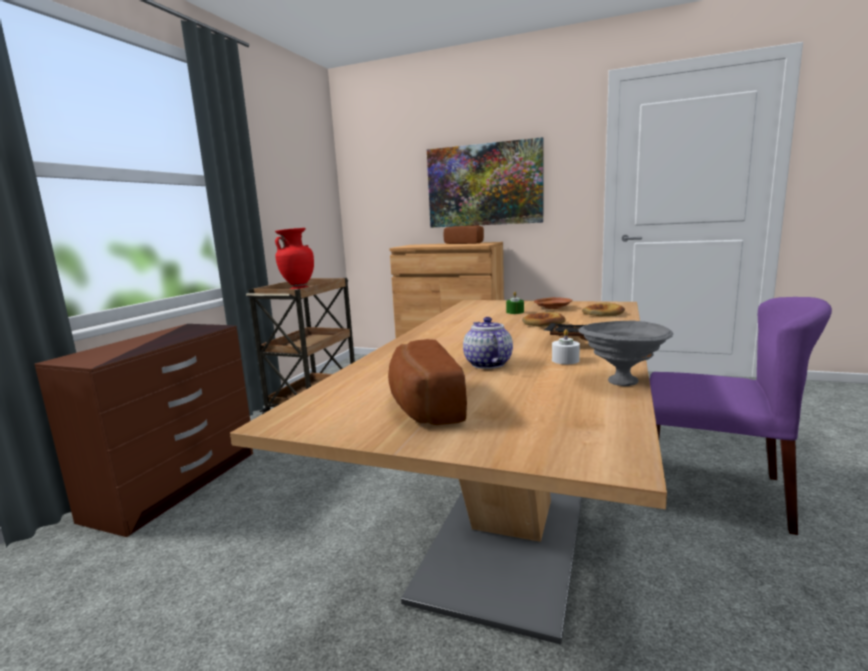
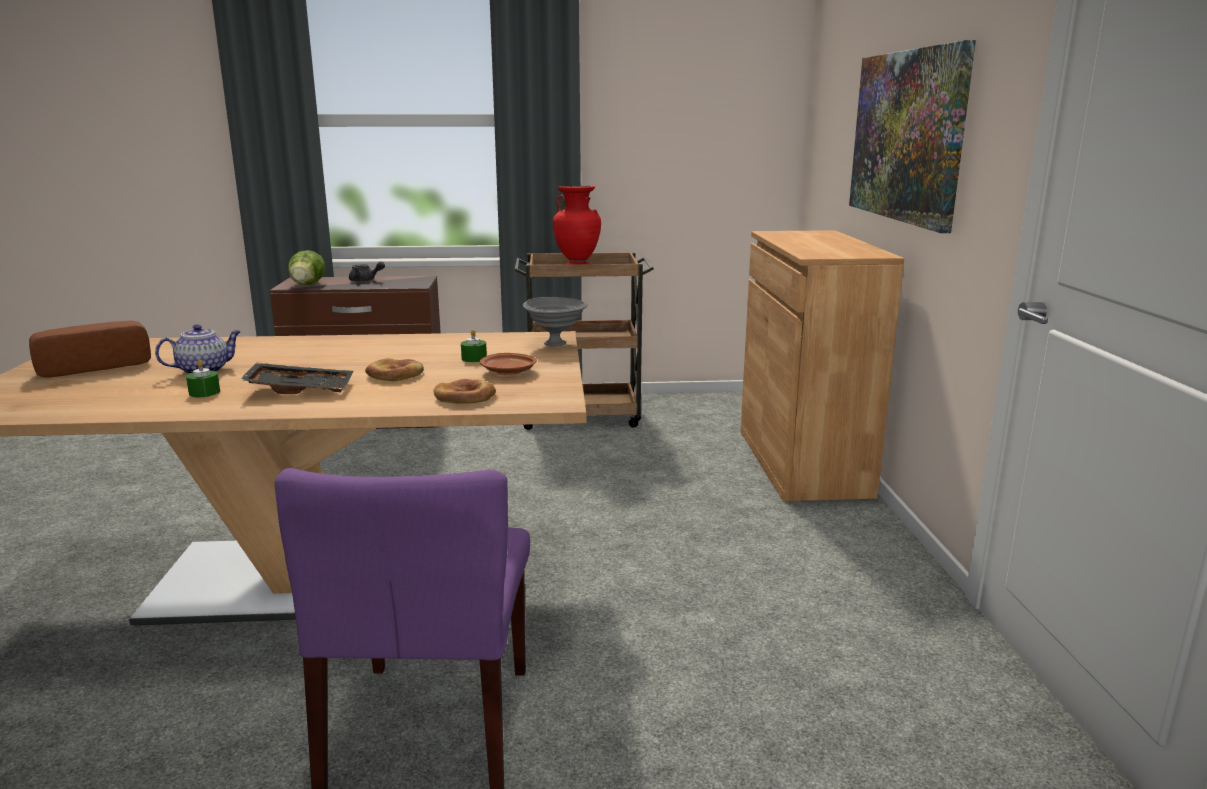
camera: 65 degrees right, 5 degrees up
(113, 355) = (307, 285): none -> lettuce
(150, 339) = (365, 281): none -> grey teapot
(465, 243) = (846, 247): bread -> none
(565, 360) = (204, 392): white candle -> green candle
(620, 381) = (118, 412): grey bowl -> grey bowl (555, 343)

